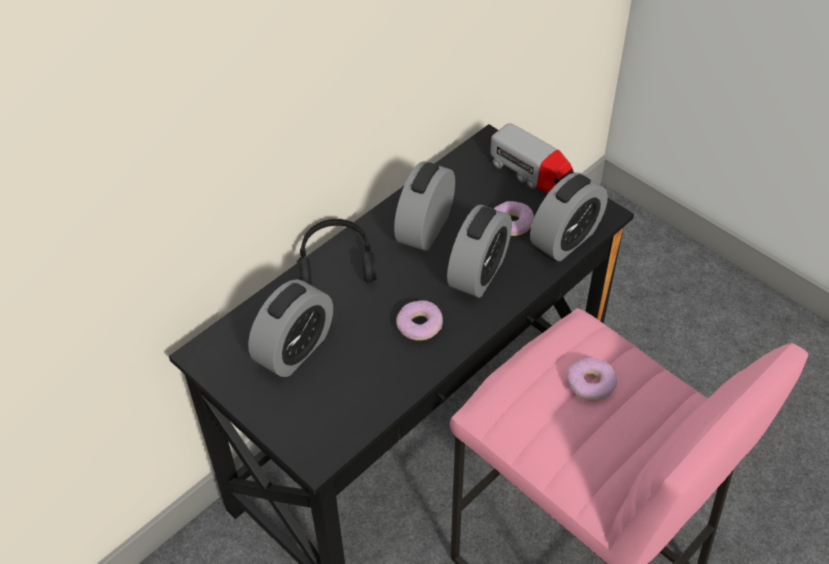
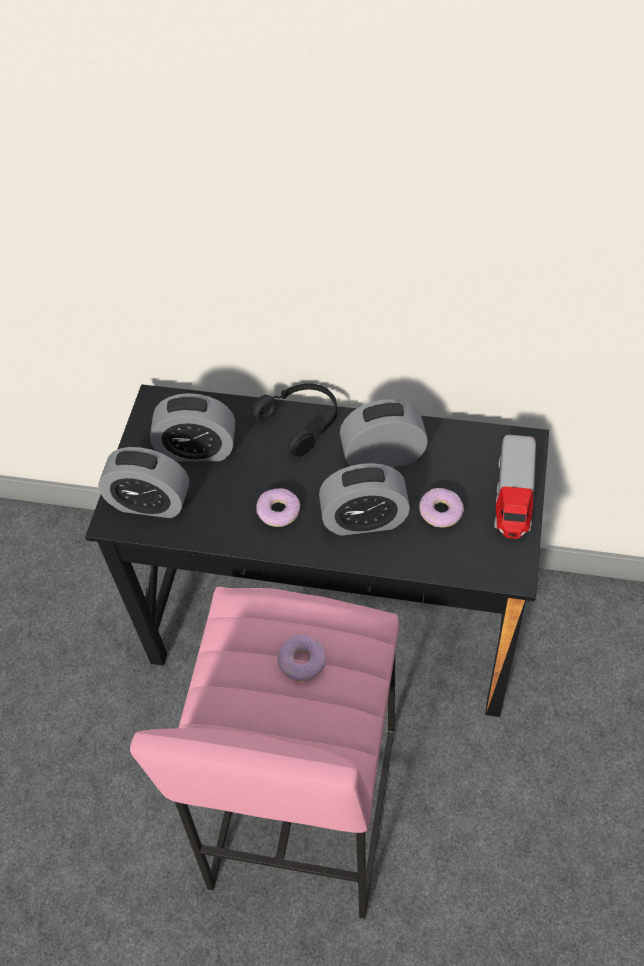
camera: 60 degrees right, 5 degrees up
(565, 239) = (456, 561): alarm clock -> alarm clock (150, 503)

